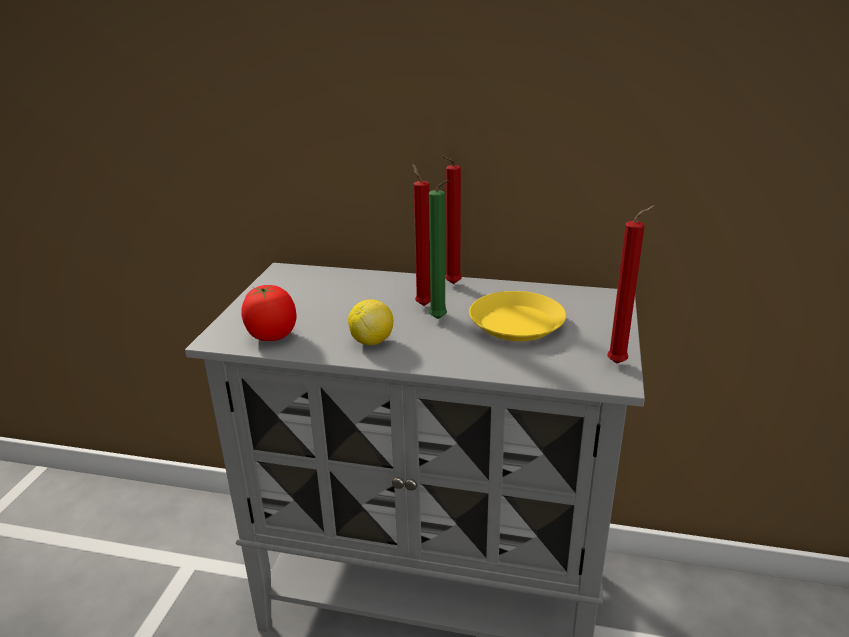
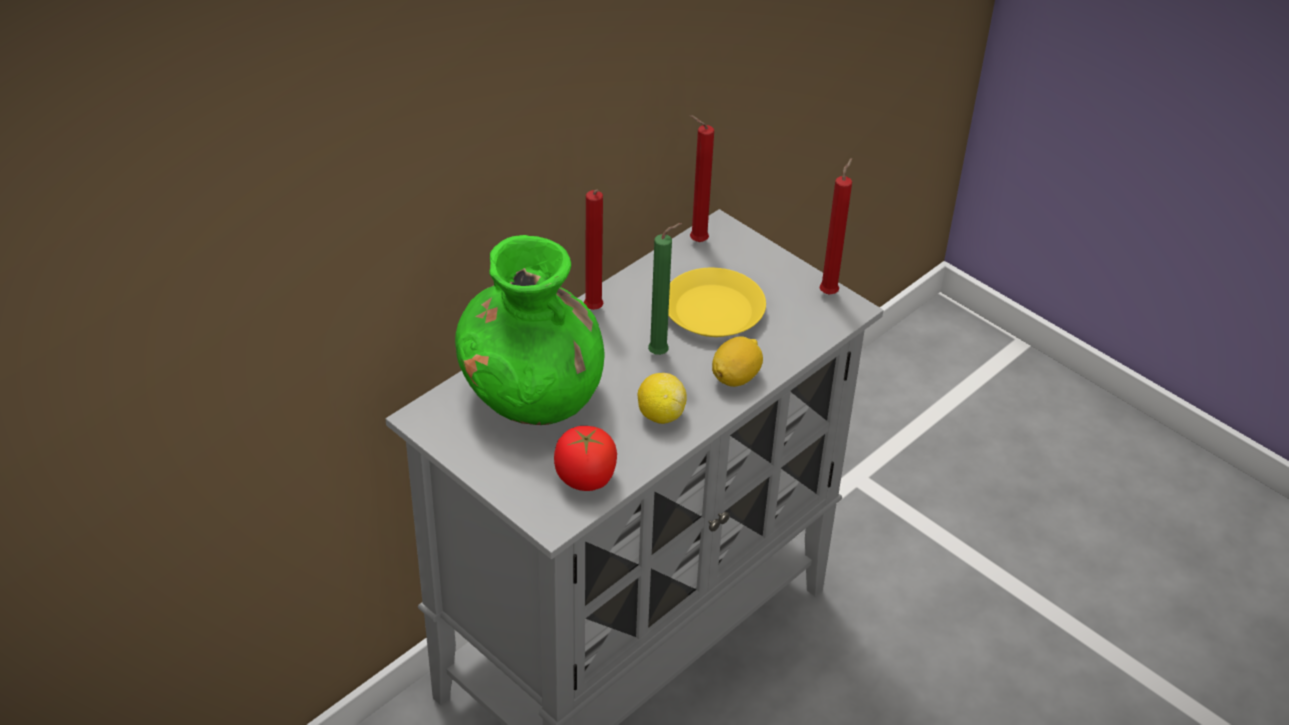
camera: 60 degrees left, 15 degrees up
(340, 293) = (533, 396): none -> green vase
(422, 304) = (618, 350): red candle -> red candle (695, 241)
(453, 356) = (736, 377): none -> lemon

